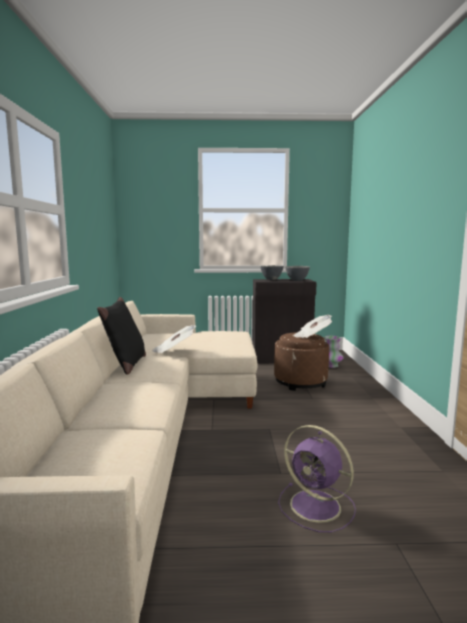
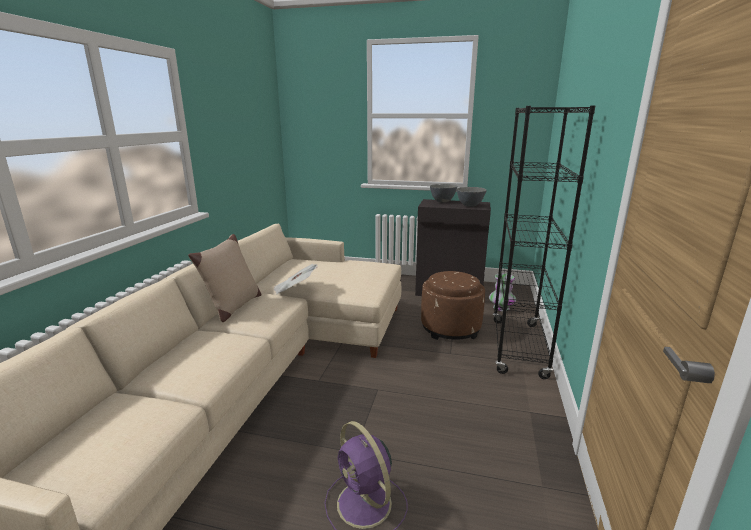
camera: 15 degrees right, 10 degrees up
(126, 365) = (233, 307): black pillow -> beige pillow
(312, 336) = (465, 280): newspaper -> none
(362, 389) = (518, 347): none -> black bookcase

